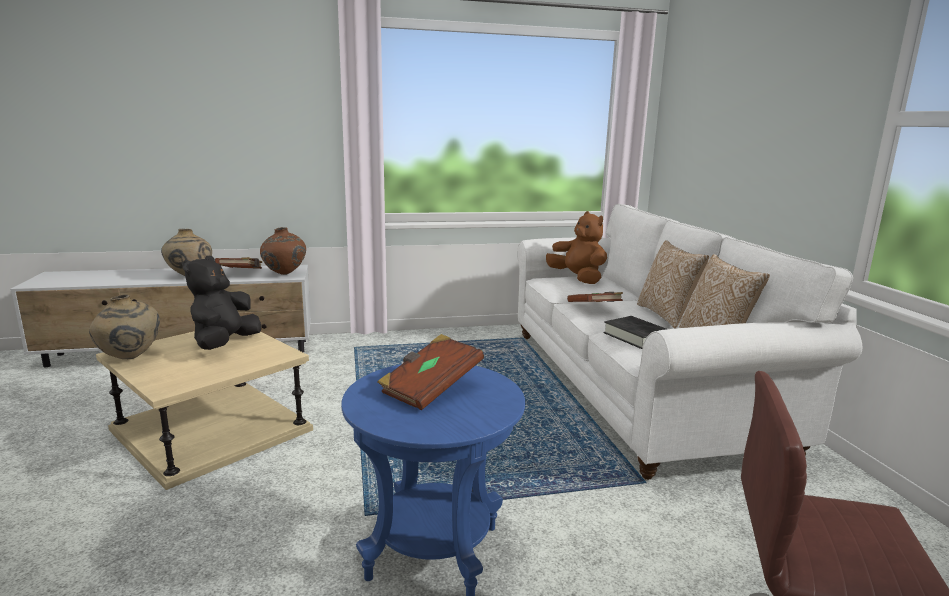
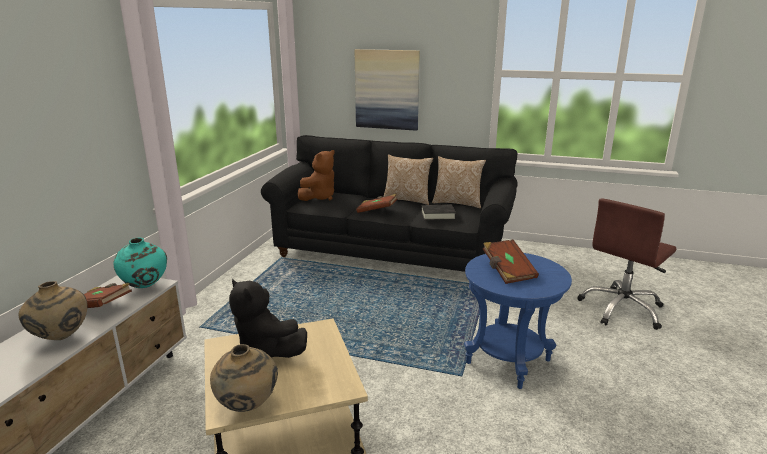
camera: 60 degrees left, 5 degrees up
(285, 274) = (145, 287): brown vase -> turquoise vase
(578, 279) = (319, 197): brown plush toy -> brown plush toy turned 135 degrees clockwise
(632, 387) = (391, 252): white sofa -> black sofa
(736, 150) = (387, 89): none -> picture

